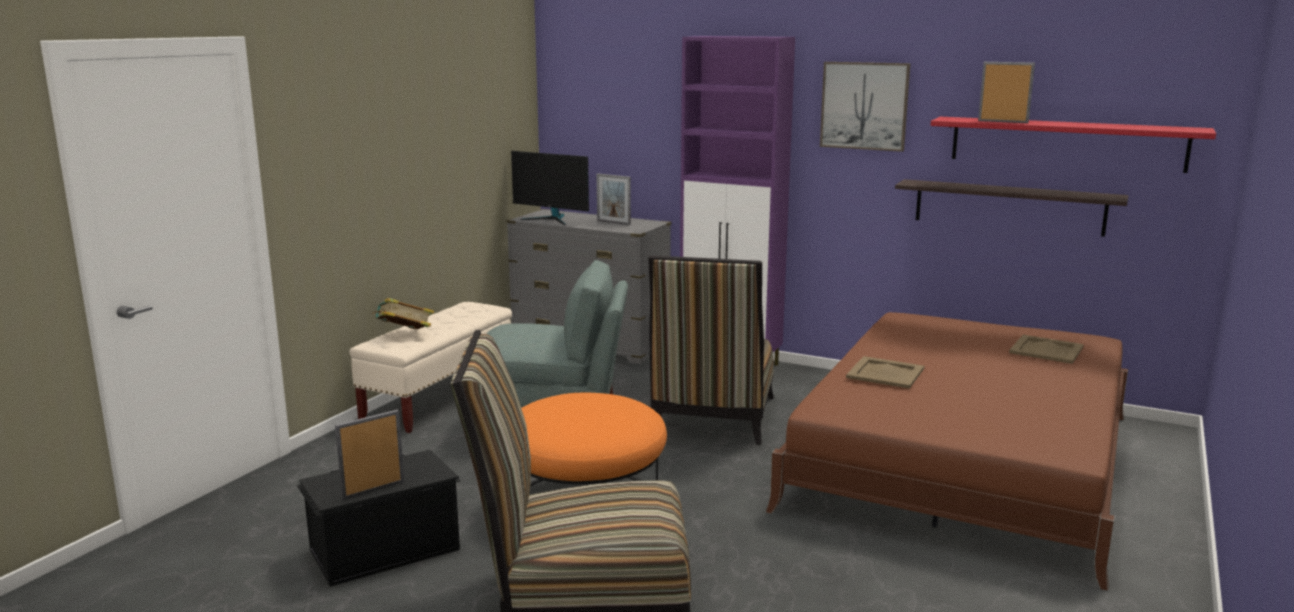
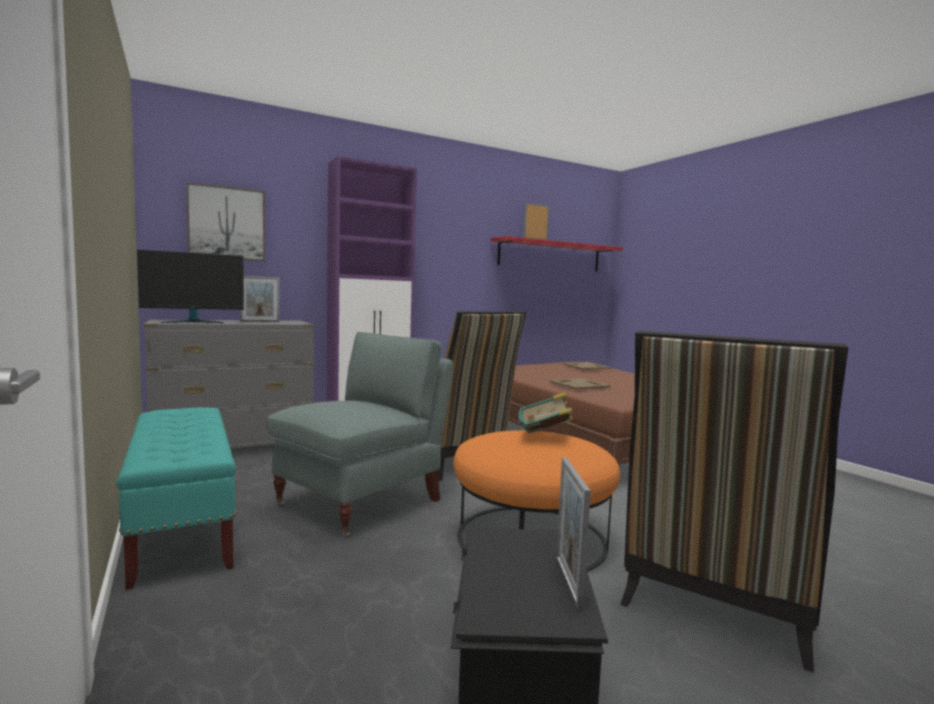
camera: 55 degrees left, 10 degrees down
(404, 335) = (172, 444): book -> book (545, 438)
(440, 398) = (182, 527): beige bench -> turquoise bench
(864, 106) = (446, 229): picture -> picture (227, 223)
(1008, 207) = (526, 294): shelf -> none

